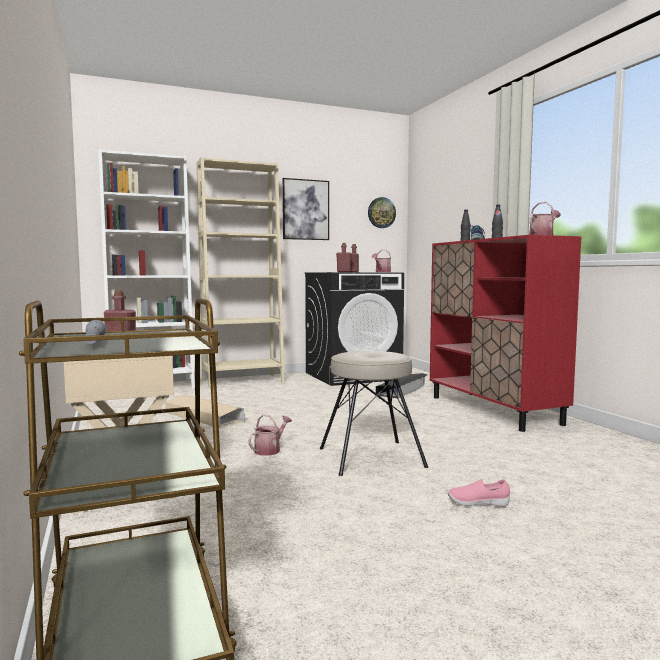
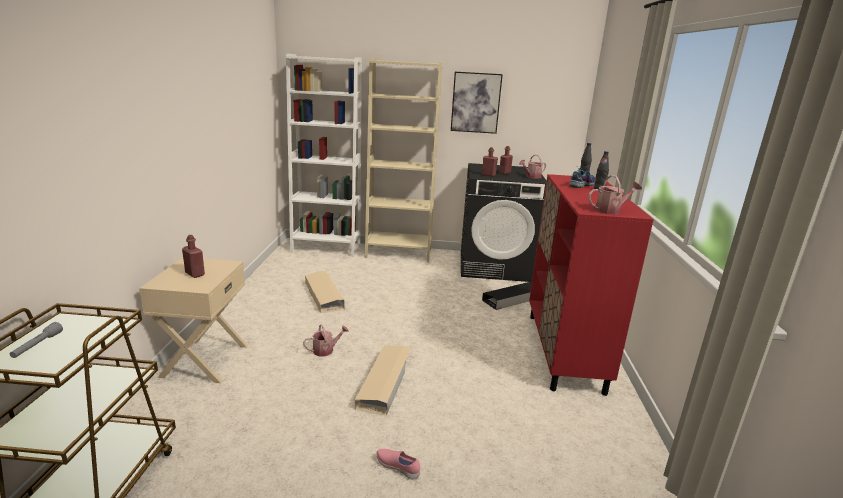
camera: 25 degrees right, 15 degrees up
(370, 457) = (385, 382): beige stool -> beige storage box
(381, 212) = (558, 107): wall clock -> none

